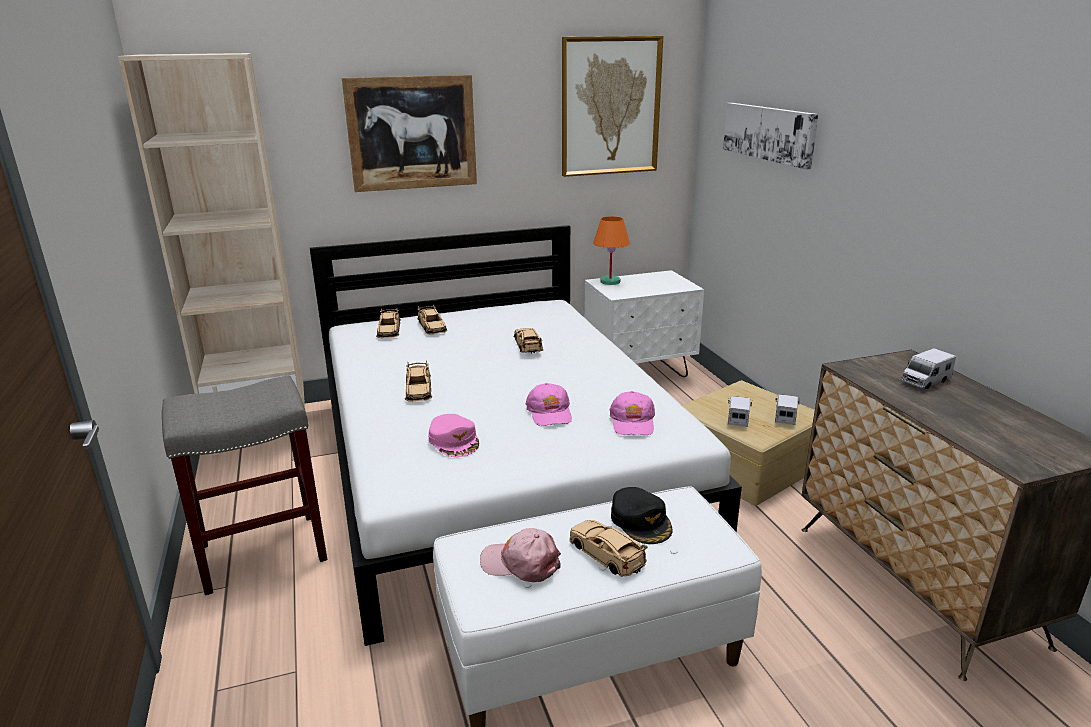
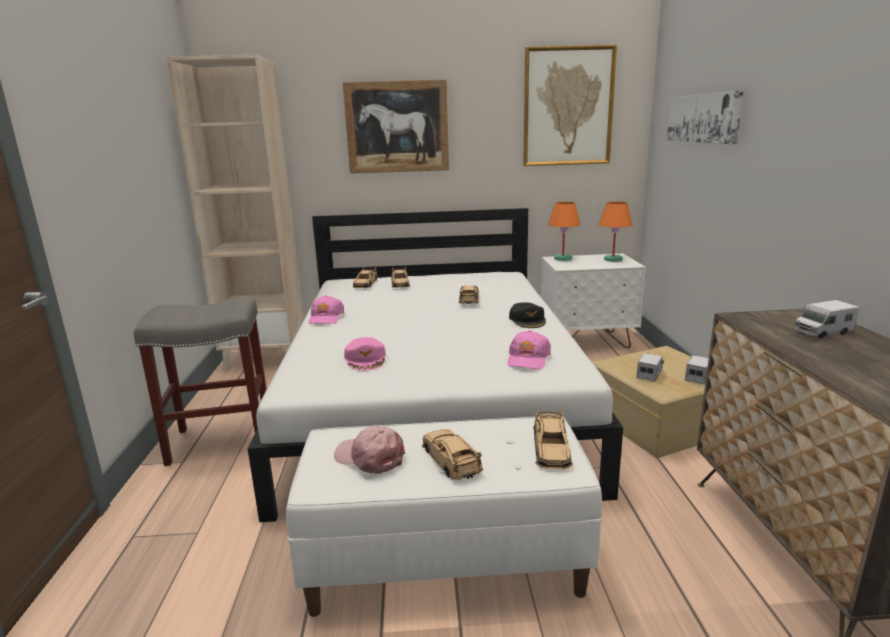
camera: 15 degrees right, 5 degrees down
(418, 389) = (361, 323): beige toy car -> beige toy car (551, 449)
(550, 412) = (458, 346): pink cap -> pink cap (326, 318)
(641, 521) = (498, 438): black cap -> black cap (527, 320)
(665, 280) = (613, 259): none -> orange table lamp

